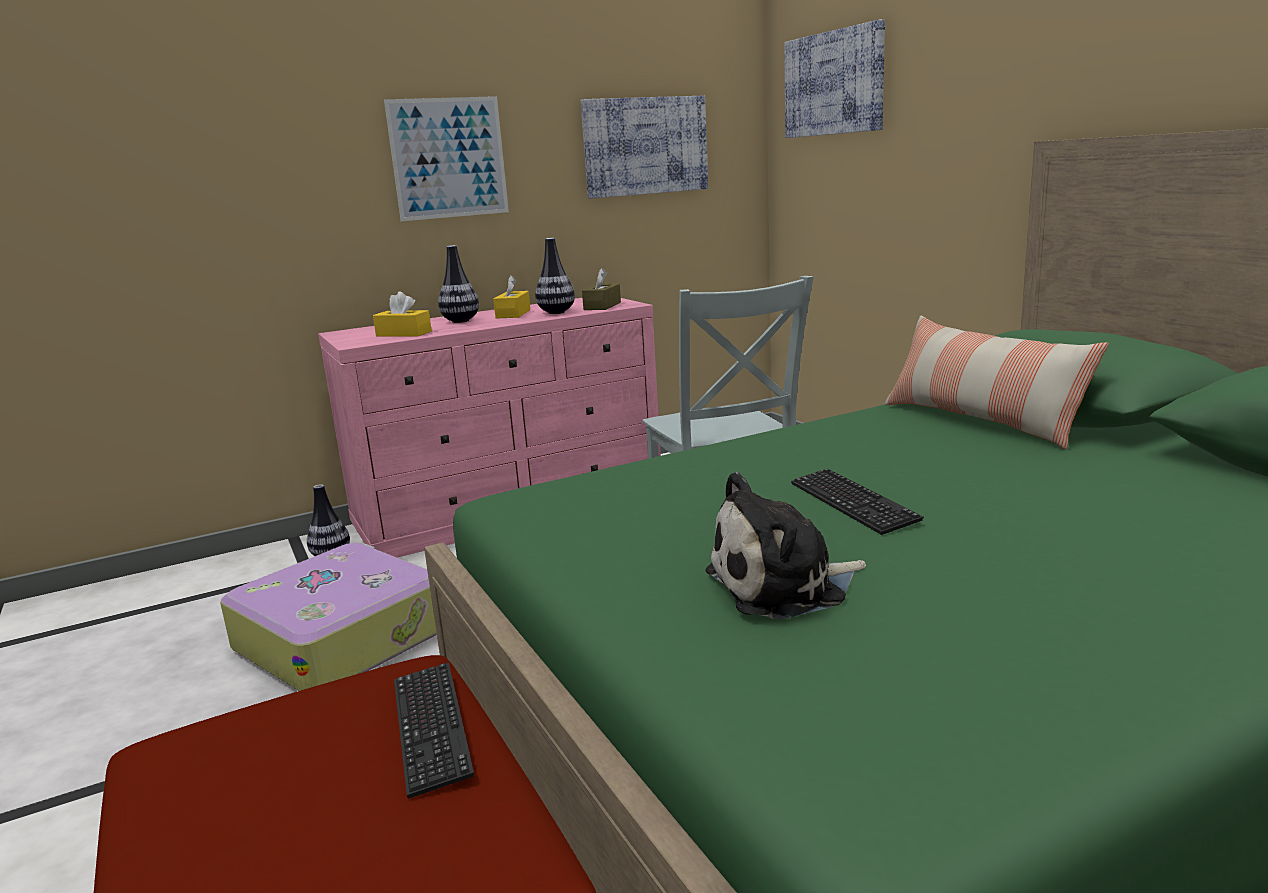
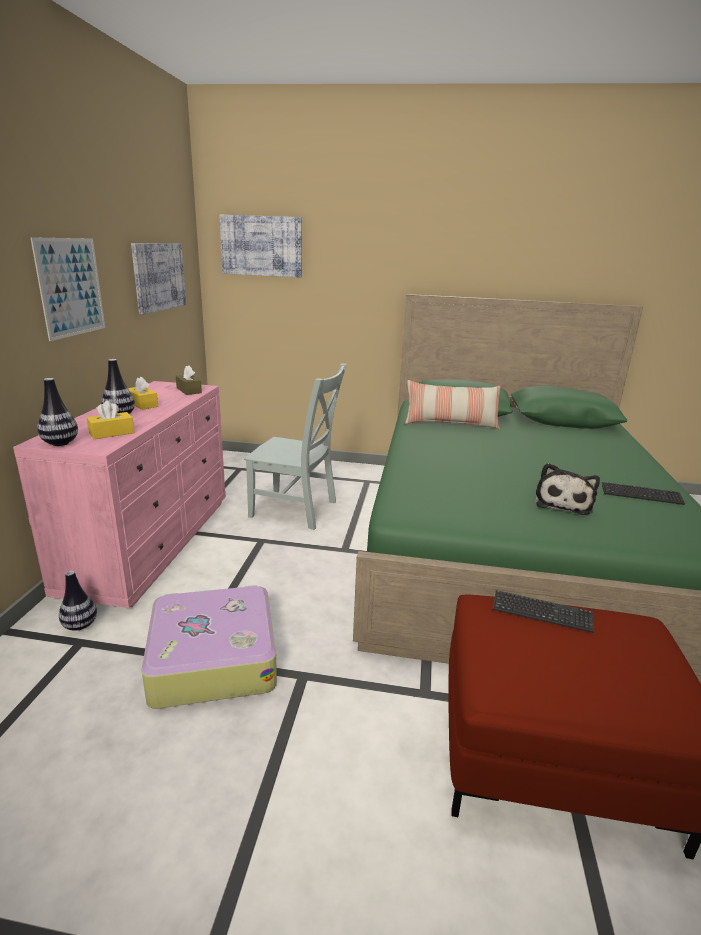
camera: 55 degrees left, 5 degrees up
(556, 312) = (172, 399): vase -> vase (60, 443)
(852, 503) = (503, 468): keyboard -> keyboard (641, 495)

